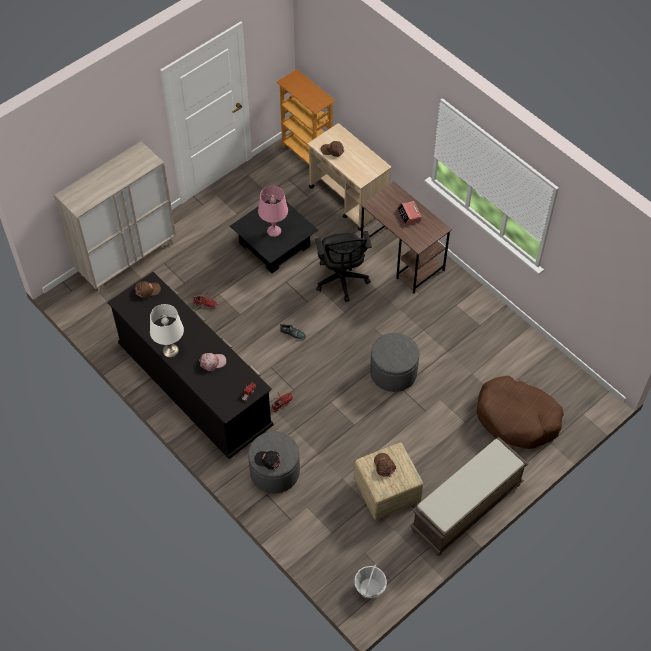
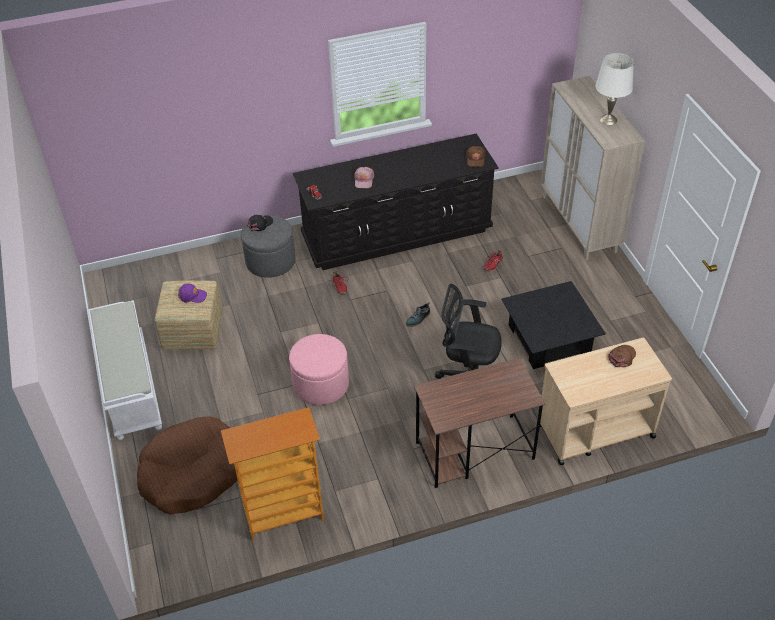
camera: 115 degrees right, 10 degrees down
(170, 350) = (395, 158): white table lamp -> white table lamp (608, 120)
(273, 230) = (547, 314): pink table lamp -> none
(307, 154) = (689, 414): bookcase -> bookcase (284, 516)
(369, 588) = (114, 288): basket -> none
(384, 465) = (192, 296): brown cap -> purple cap
(393, 372) = (321, 384): grey ottoman -> pink ottoman
(409, 215) = (479, 398): alarm clock -> none
(466, 508) = (129, 385): brown bench -> white bench

